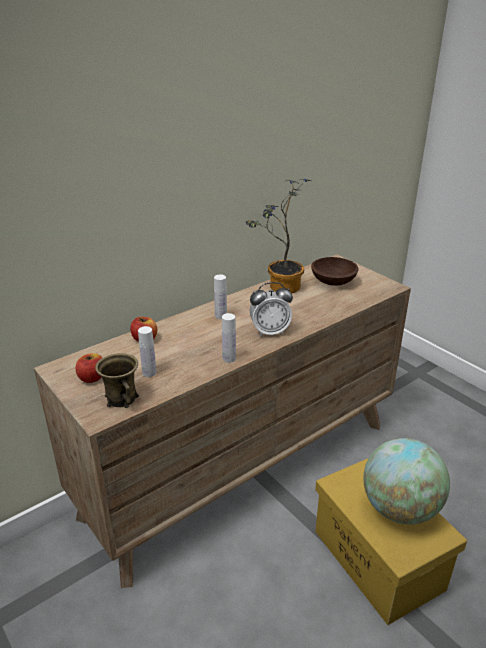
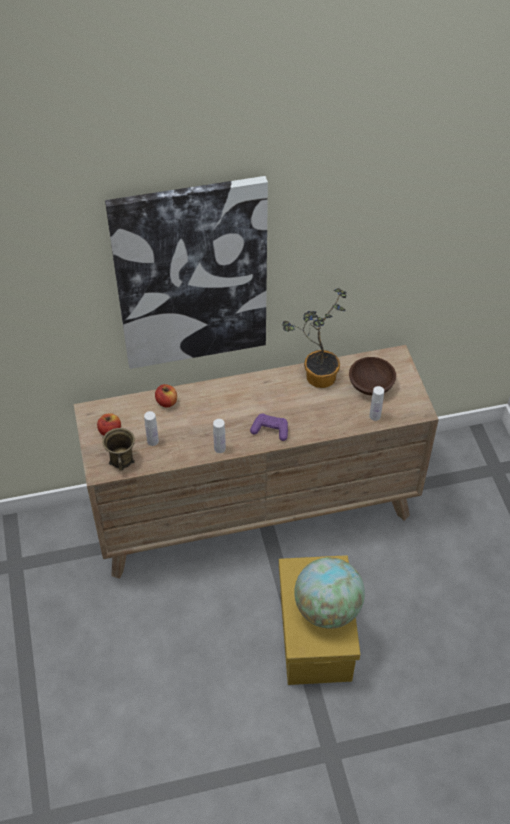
camera: 25 degrees right, 20 degrees up
(153, 160) = (191, 275): none -> picture
(220, 316) = (241, 396): white bottle -> white bottle (375, 416)
(270, 332) = (270, 430): alarm clock -> purple game controller

